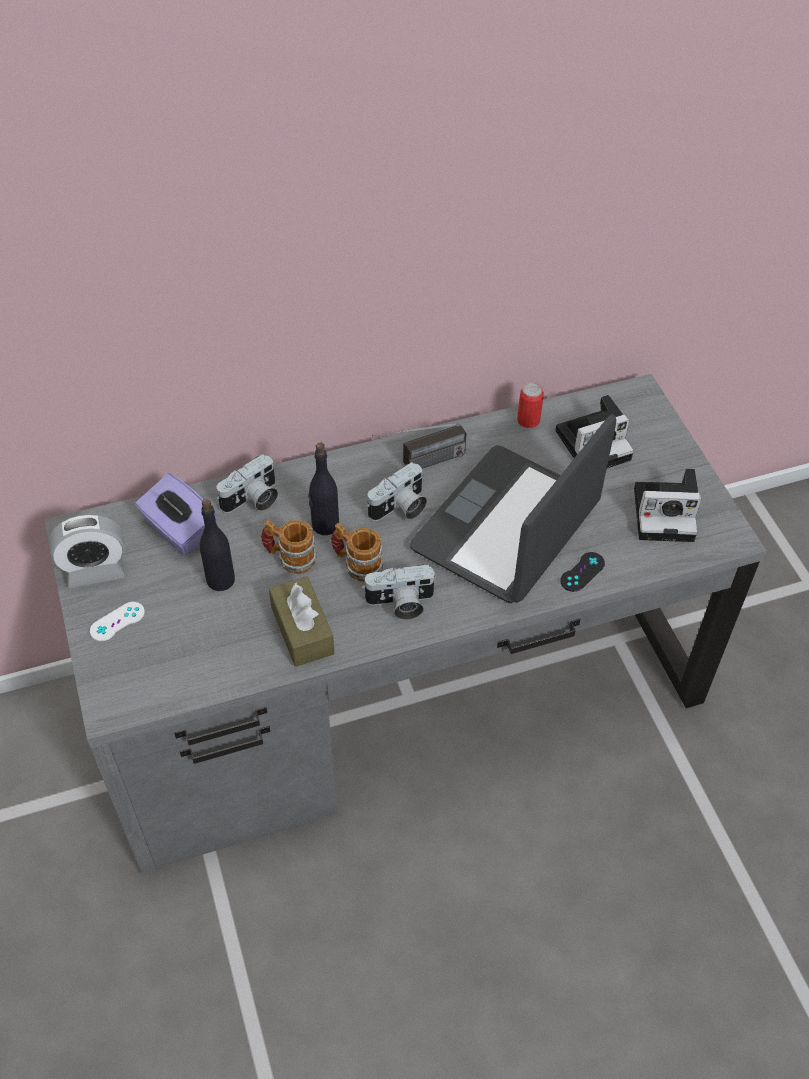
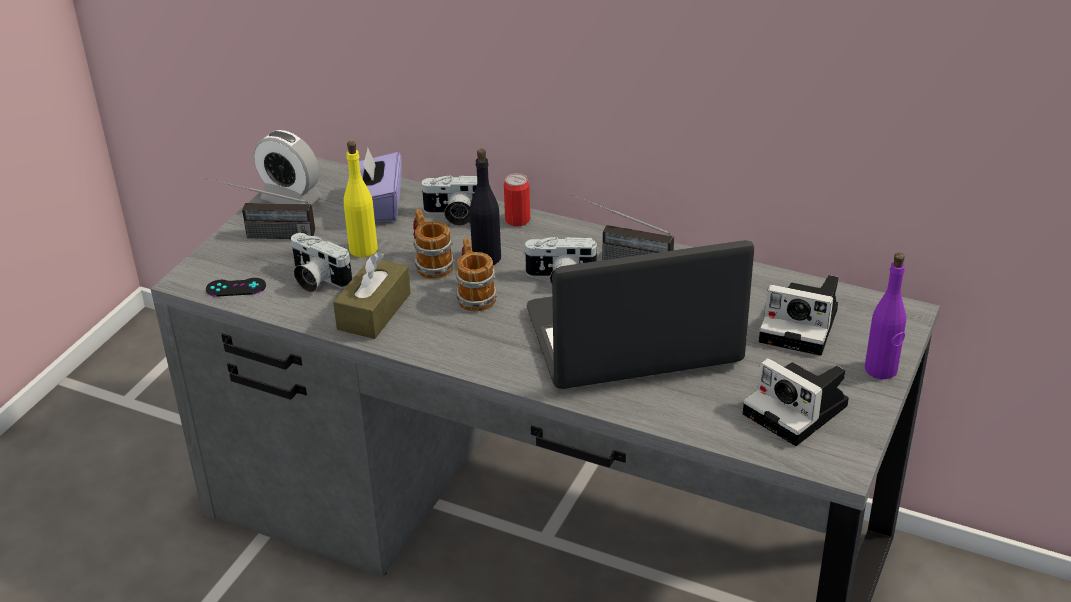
camera: 45 degrees right, 15 degrees down
(117, 621) = (263, 235): white game controller -> radio
(220, 579) = (363, 249): black bottle -> yellow bottle
(400, 604) = (470, 338): camera -> camera (317, 279)
(528, 420) = (761, 278): can -> can (517, 220)
(582, 572) = (654, 406): black game controller -> black game controller (236, 287)
(674, 447) = (881, 369): none -> purple bottle

